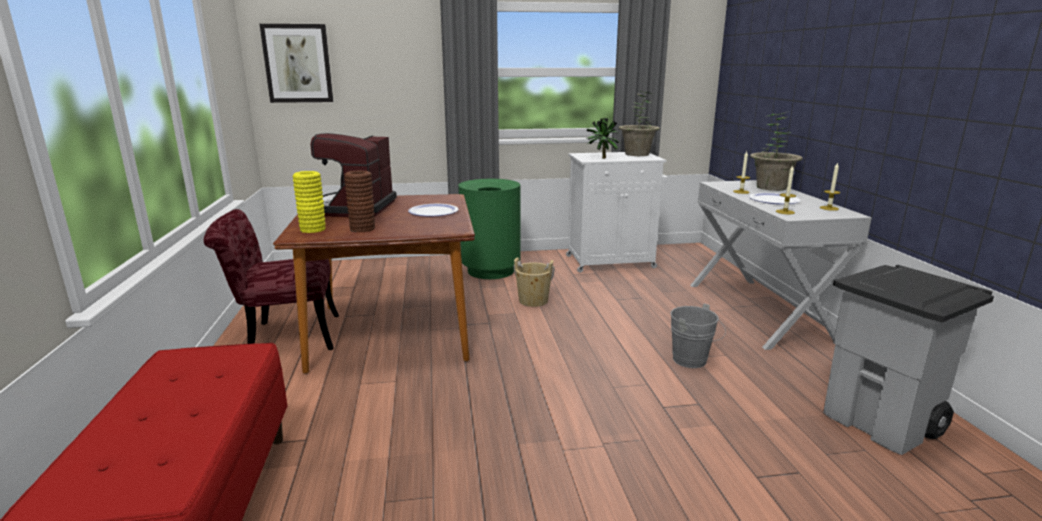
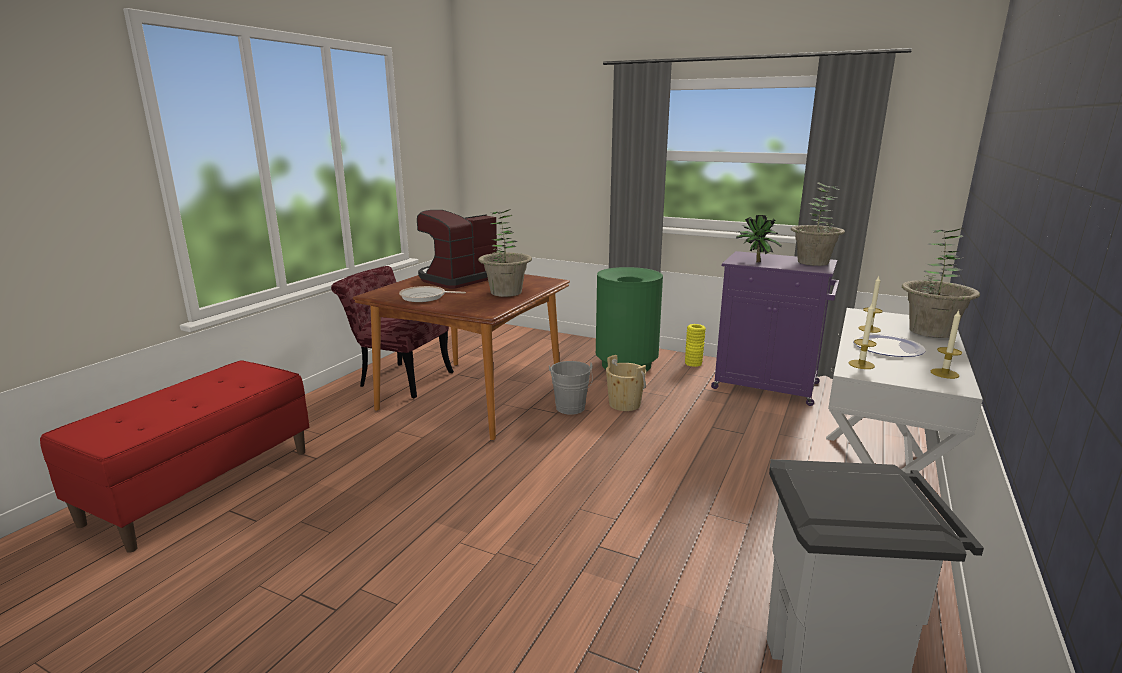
camera: 35 degrees right, 0 degrees up
(298, 63) = (495, 143): picture -> none
(313, 229) = (394, 291): yellow vase -> yellow vase (693, 363)
(362, 229) = (425, 297): brown vase -> frying pan
(433, 212) = (506, 292): plate -> potted plant
(612, 262) = (768, 386): white cabinet -> purple cabinet
(693, 361) = (698, 516): grey bucket -> grey bucket (571, 409)

